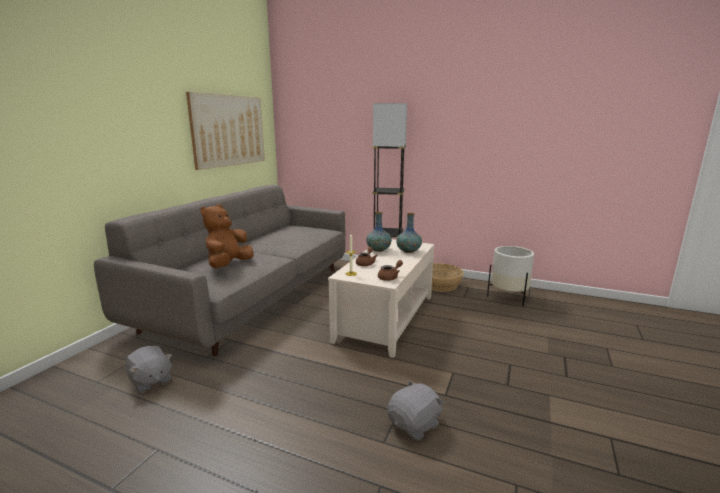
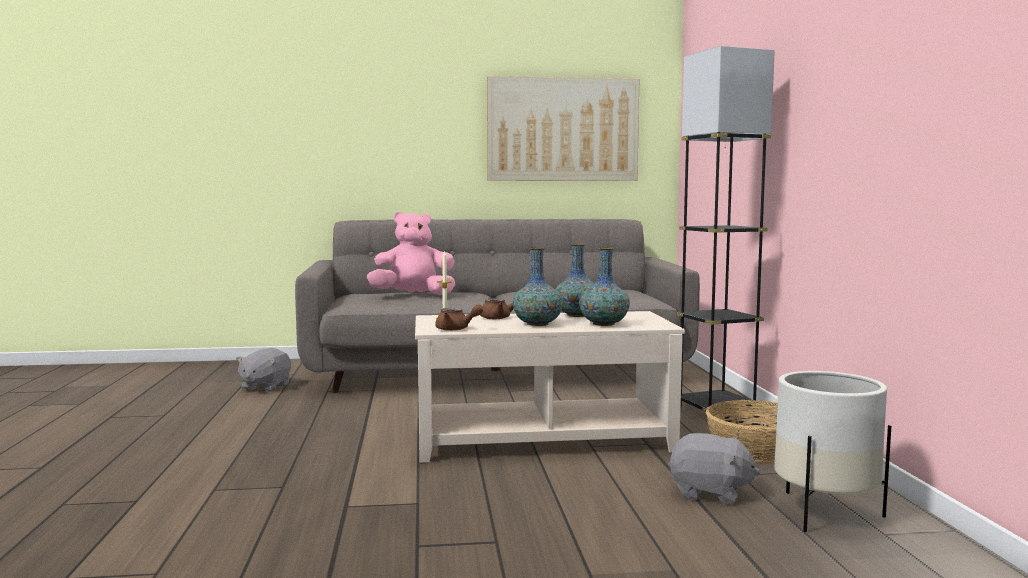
camera: 60 degrees right, 10 degrees down
(228, 265) = (413, 295): brown plush toy -> pink plush toy
(394, 261) = (537, 324): none -> vase
(414, 425) = (258, 499): grey plush toy -> grey plush toy (710, 493)

